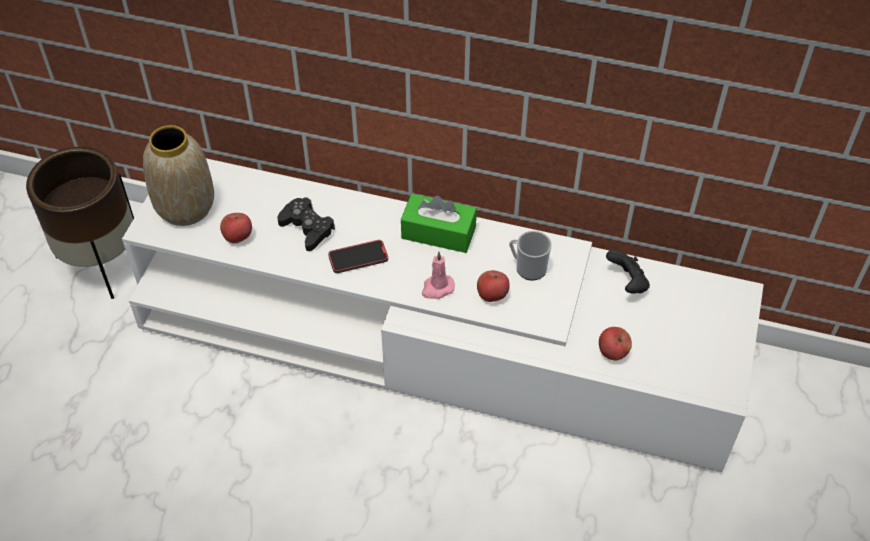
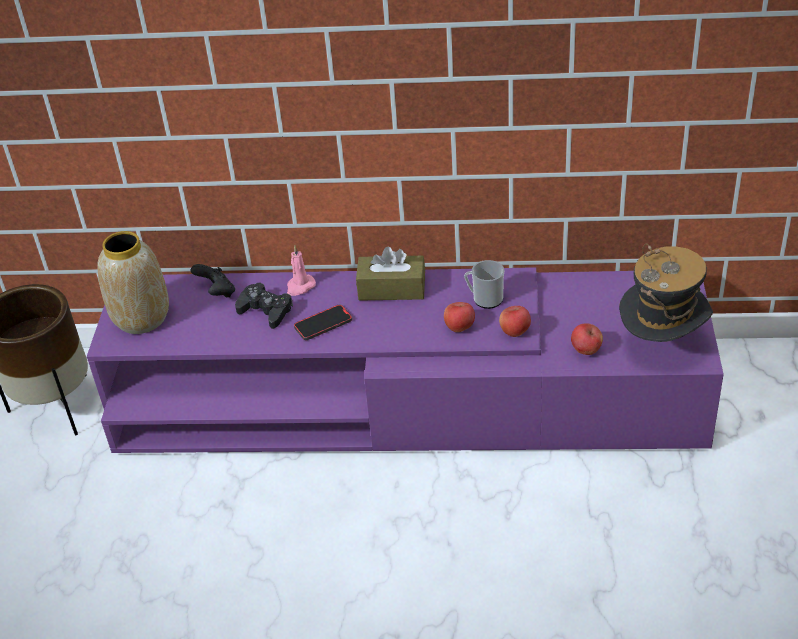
camera: 10 degrees left, 10 degrees down
(238, 237) = (201, 331): apple -> apple (515, 331)
(434, 339) = (406, 400): white tv stand -> purple tv stand
(437, 288) = (406, 332): pink candle -> pink candle (300, 287)
(438, 233) = (392, 289): green tissue box -> brown tissue box
(627, 283) = (579, 294): black game controller -> black game controller (217, 292)
(692, 366) = (661, 346): none -> hat

